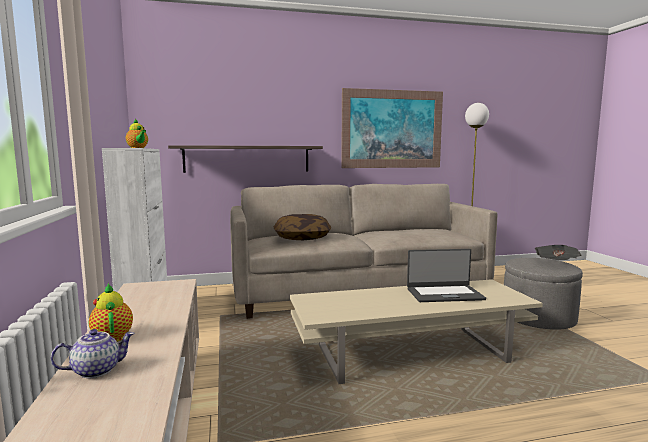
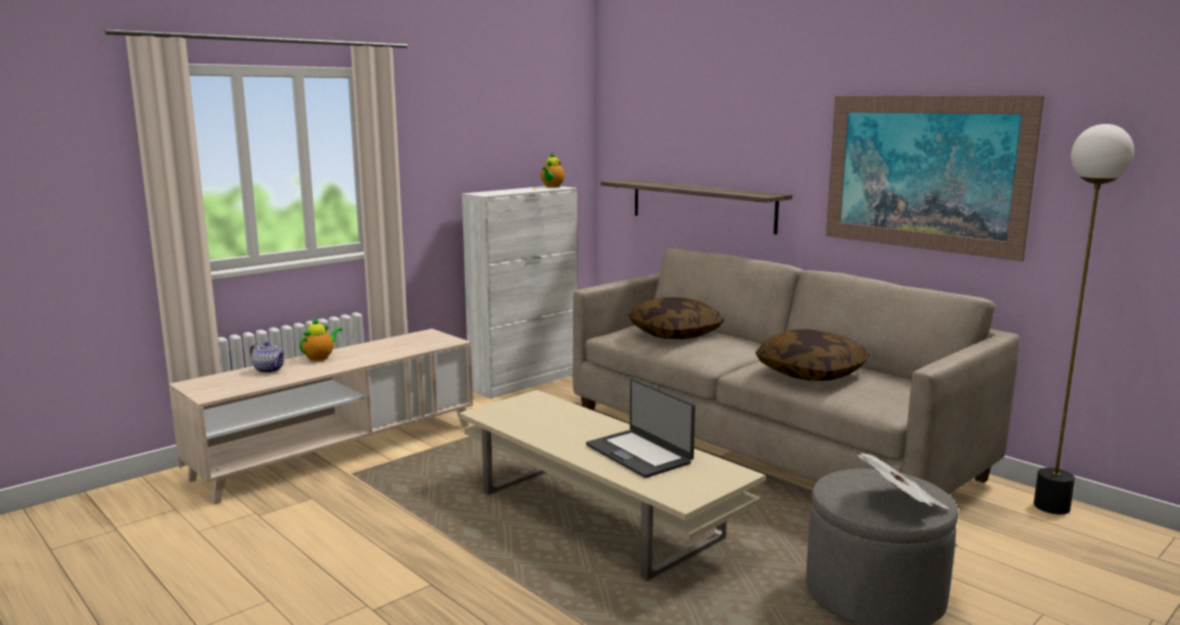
camera: 60 degrees right, 5 degrees up
(409, 234) = (811, 372): none -> pillow

